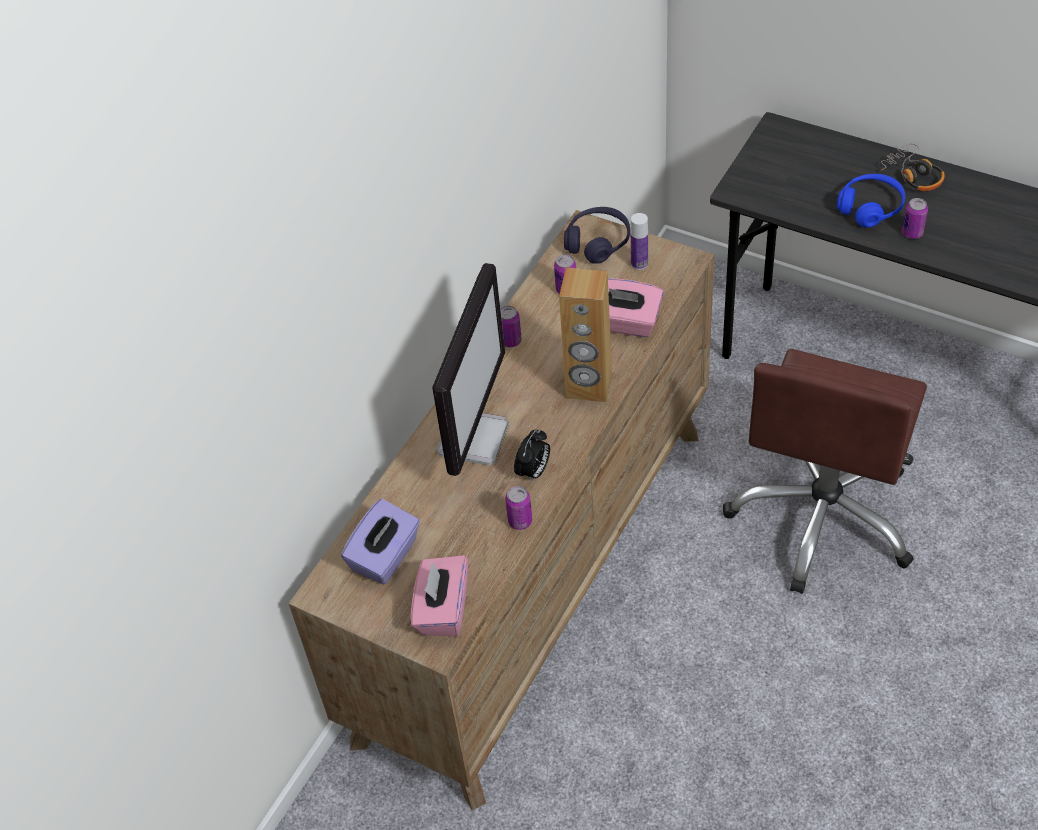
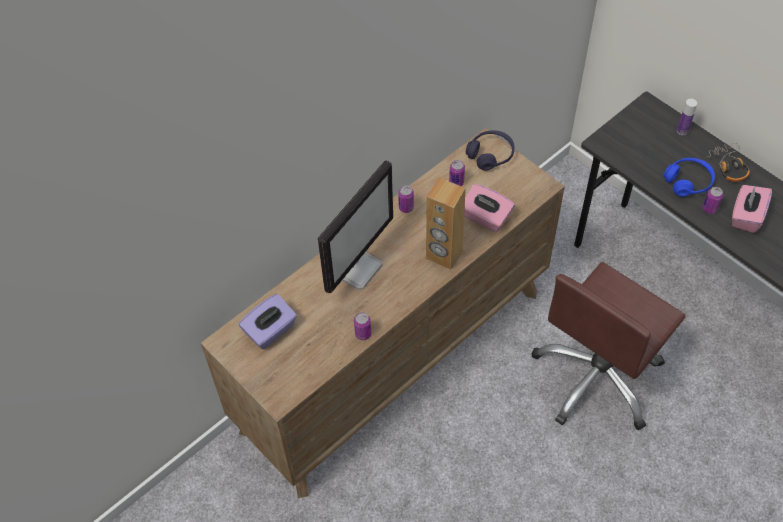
camera: 15 degrees right, 5 degrees up
(442, 610) = (292, 378): pink tissue box -> pink tissue box (746, 216)
(533, 472) = (385, 303): alarm clock -> none
(639, 263) = (511, 178): bottle -> bottle (682, 131)

